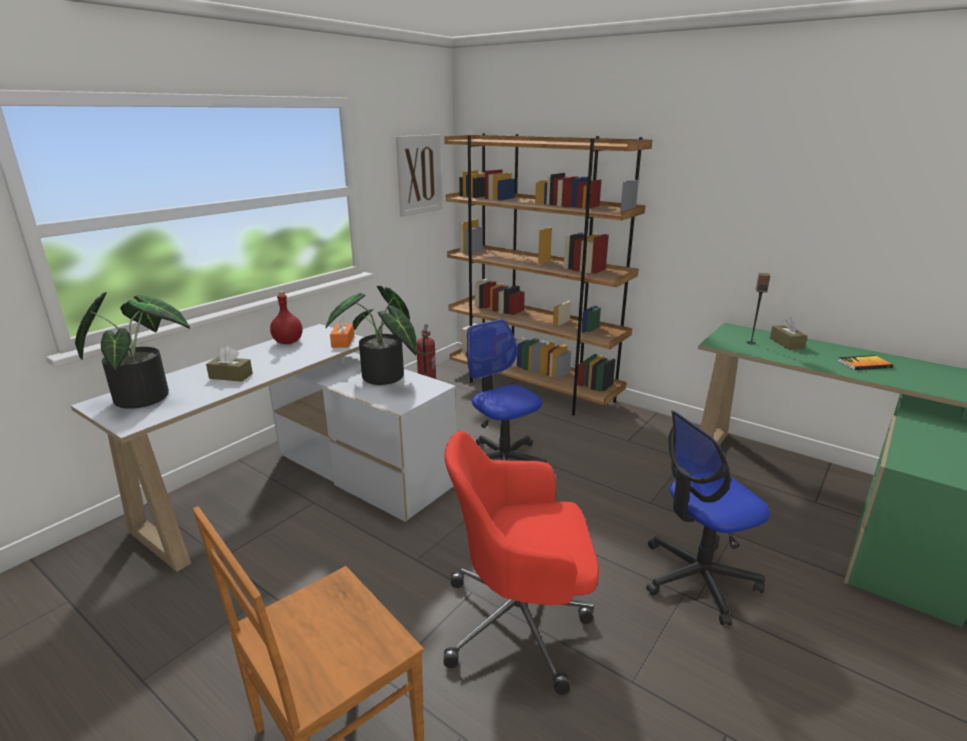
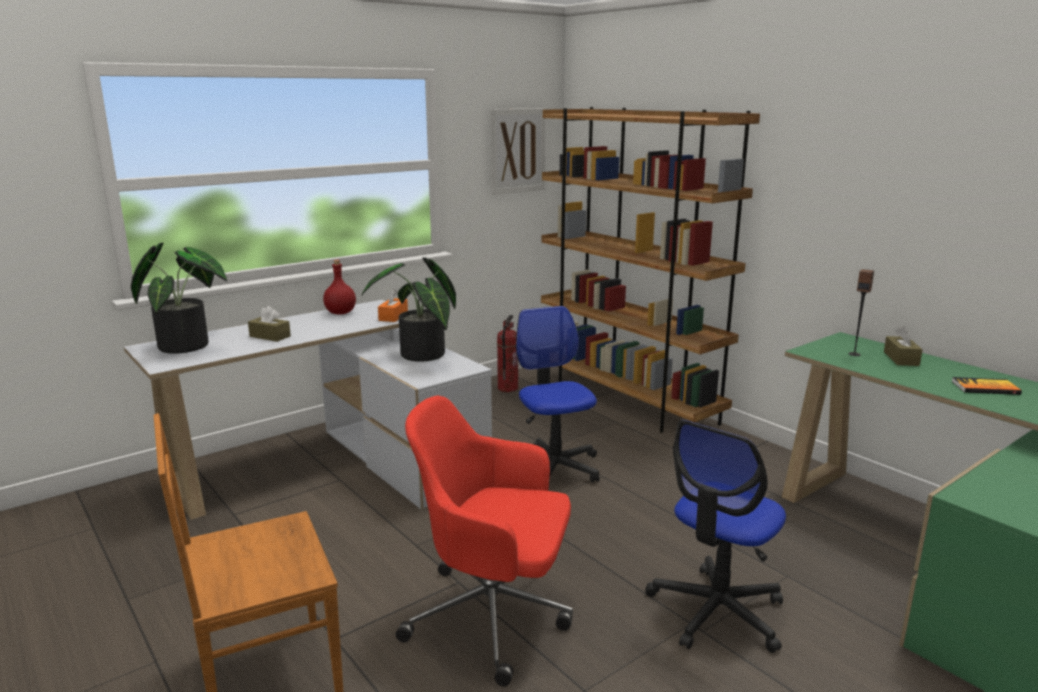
camera: 15 degrees right, 5 degrees down
(698, 578) = (716, 611): office chair -> office chair turned 45 degrees counterclockwise

